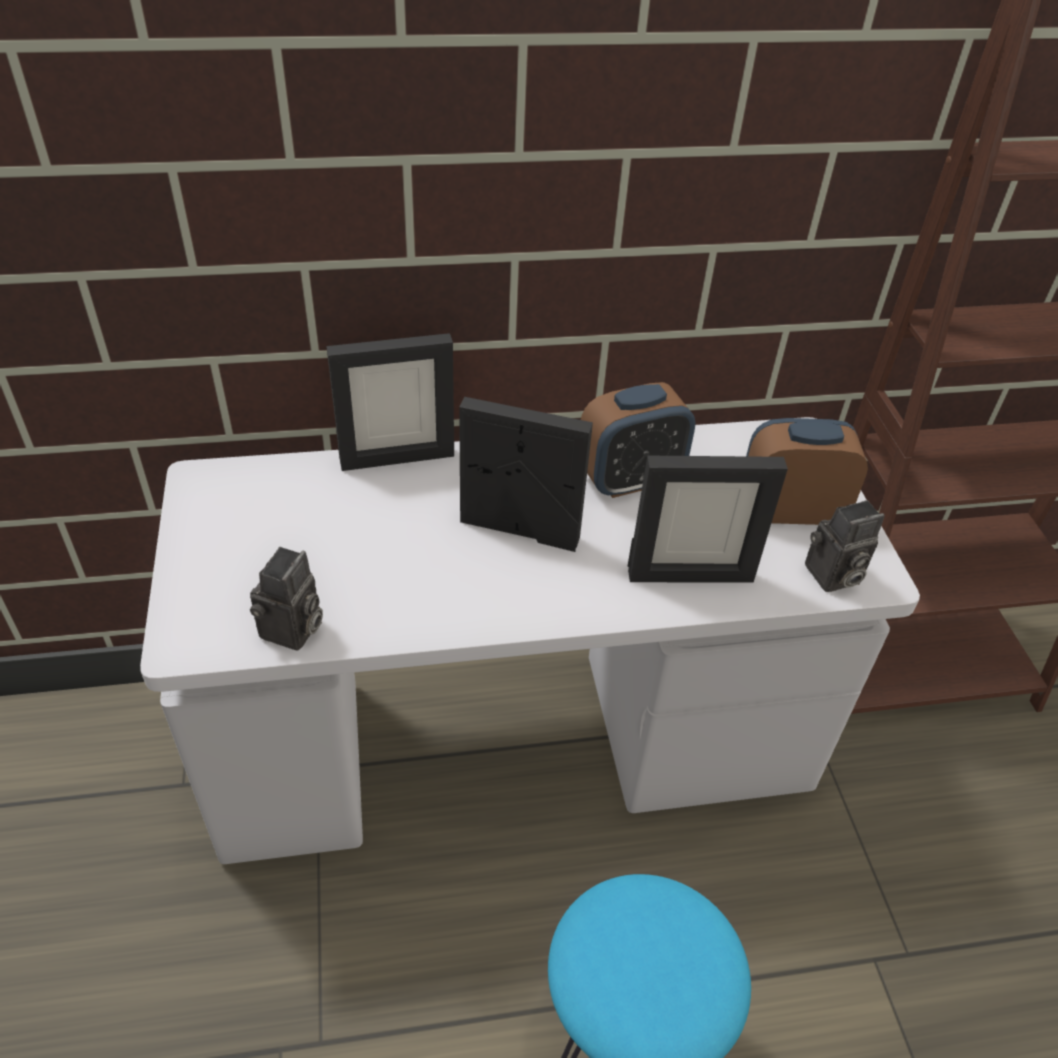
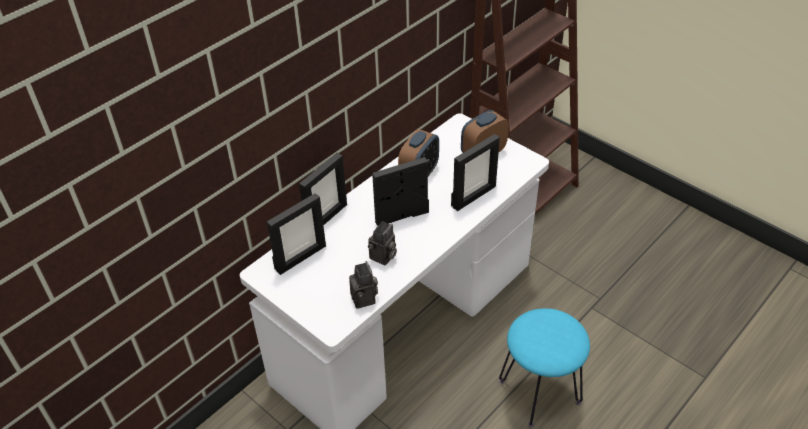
camera: 35 degrees left, 0 degrees up
(284, 494) = (300, 257): none -> picture frame
(832, 576) = (517, 169): camera -> camera (383, 257)

